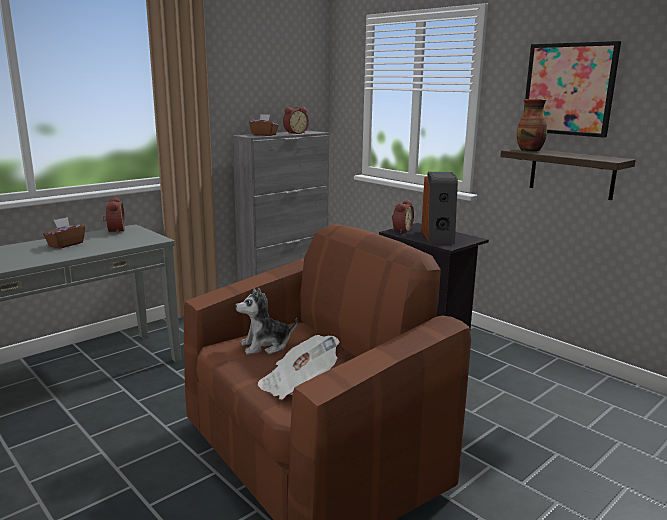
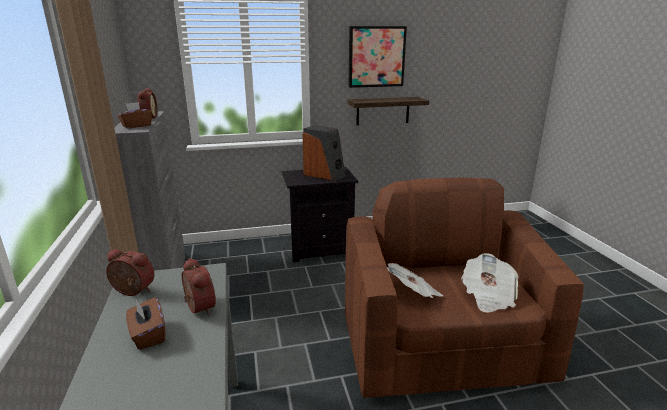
camera: 60 degrees left, 5 degrees up
(265, 346) = (413, 294): plush toy -> newspaper
(401, 230) = (294, 179): alarm clock -> alarm clock (197, 308)
(530, 150) = (365, 100): vase -> none

